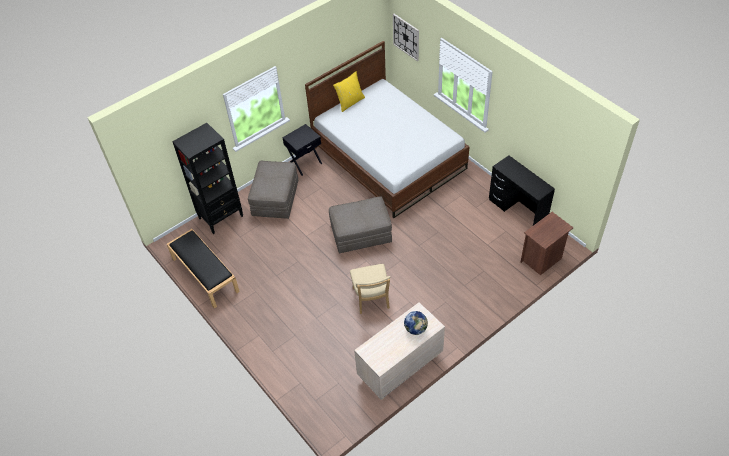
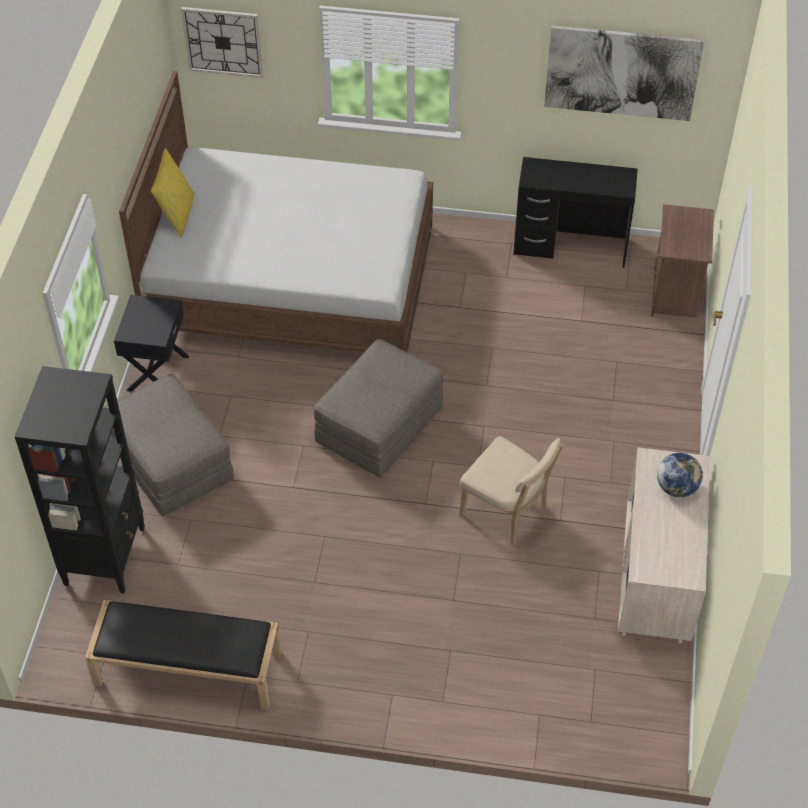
camera: 45 degrees left, 0 degrees up
(554, 134) = (622, 72): none -> picture

